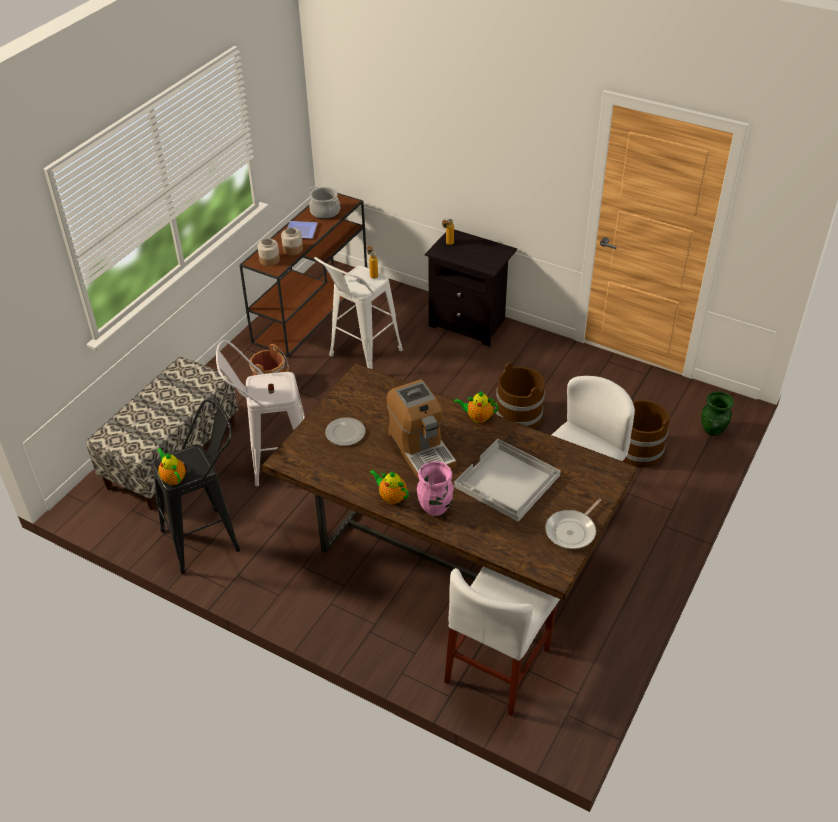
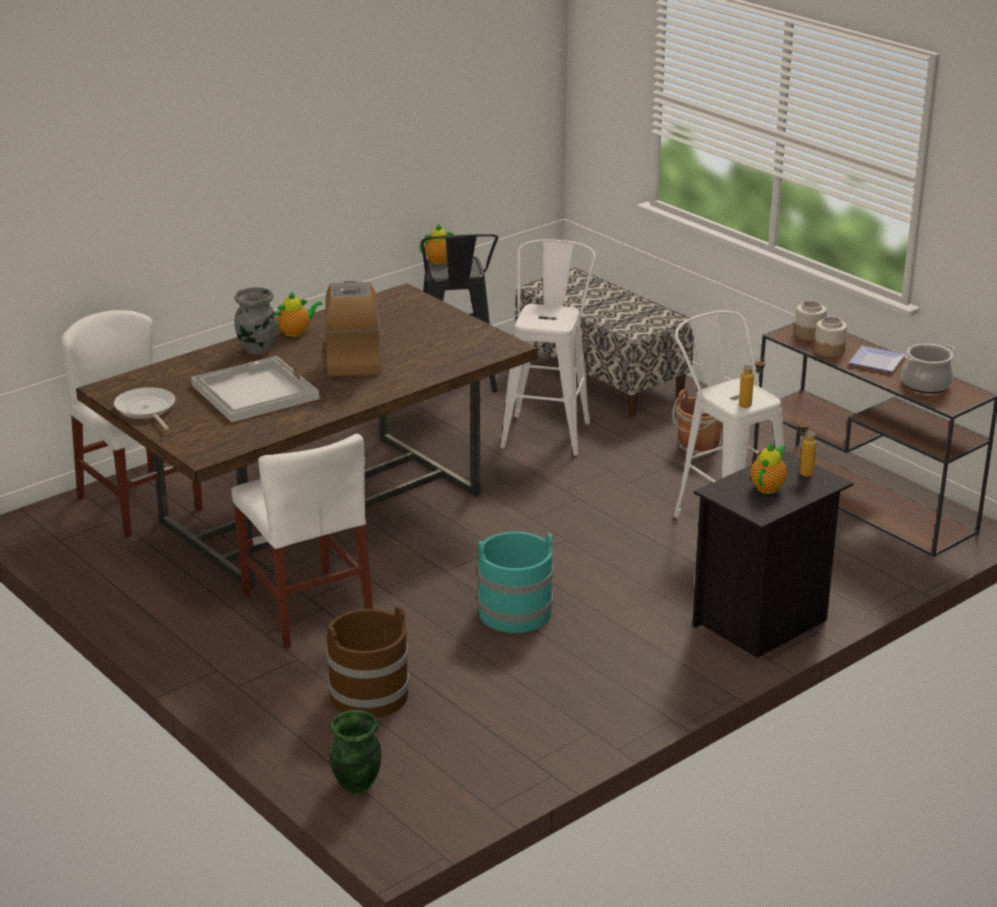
camera: 110 degrees right, 15 degrees down
(344, 433) = (416, 325): plate -> none
(421, 448) = (353, 357): coffee machine -> coffee machine turned 90 degrees clockwise
(435, 508) = (257, 350): pink vase -> grey vase
(477, 417) = (373, 397): teapot -> teapot (768, 487)
(519, 416) = (514, 612): brown bucket -> turquoise bucket

